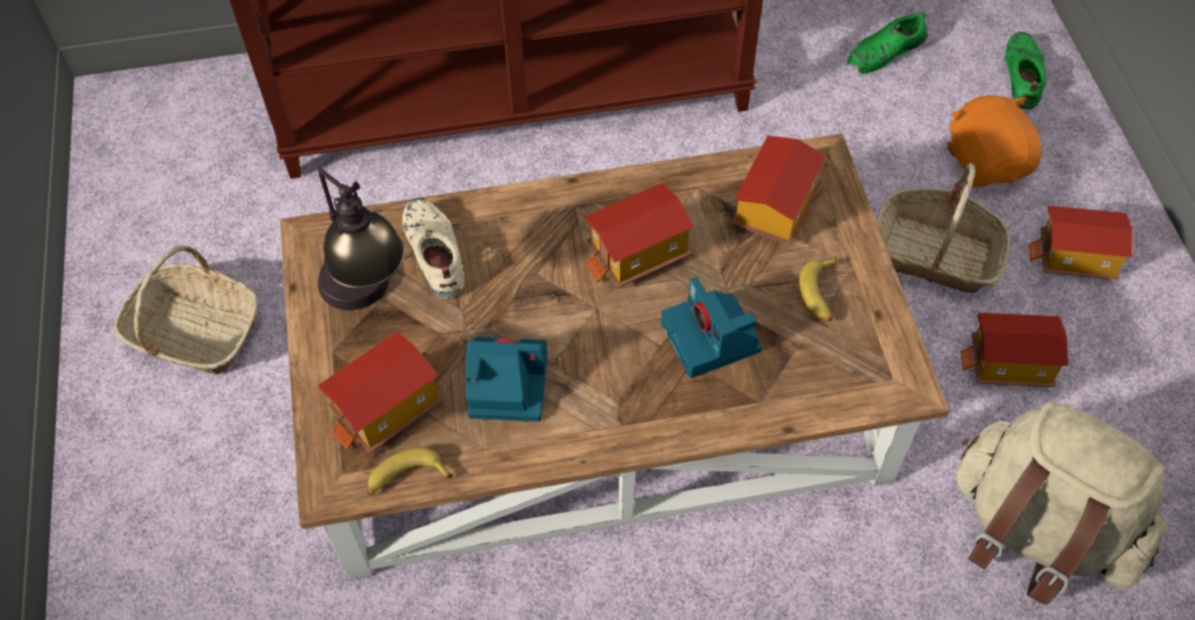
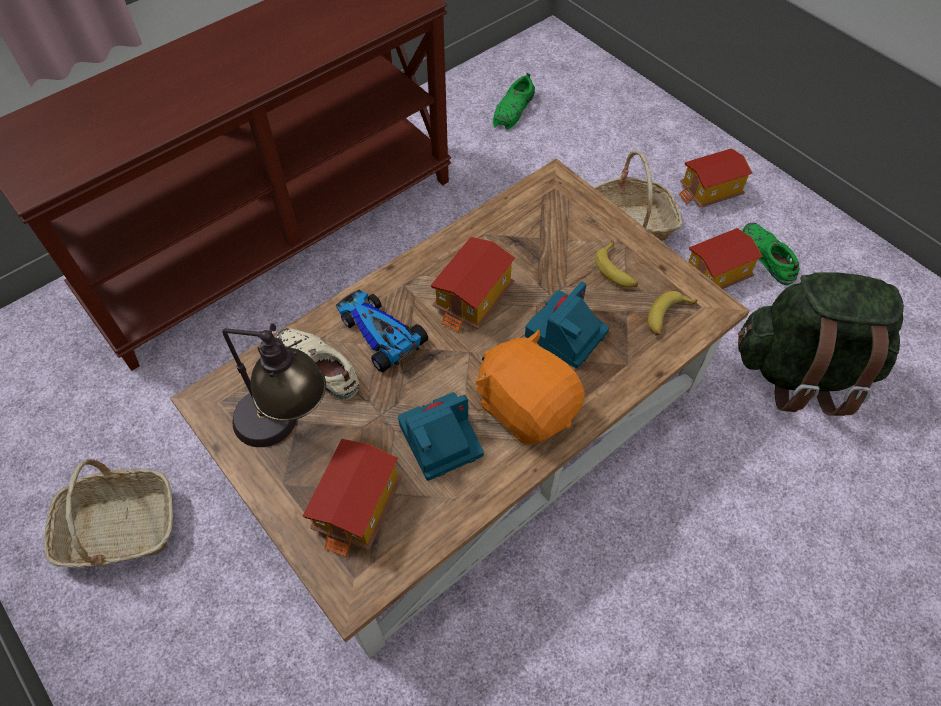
camera: 30 degrees left, 0 degrees up
(406, 478) = (409, 554): banana -> banana (667, 317)
(516, 246) = (379, 333): none -> toy car
(712, 339) = (566, 335): camera -> camera turned 90 degrees clockwise
(773, 209) = (546, 227): toy house -> none
(986, 162) = (619, 154): orange plush toy -> orange plush toy (526, 406)
(1022, 74) = (605, 92): green shoe -> green shoe (766, 256)
(1036, 531) = (800, 372): beige backpack -> green backpack

